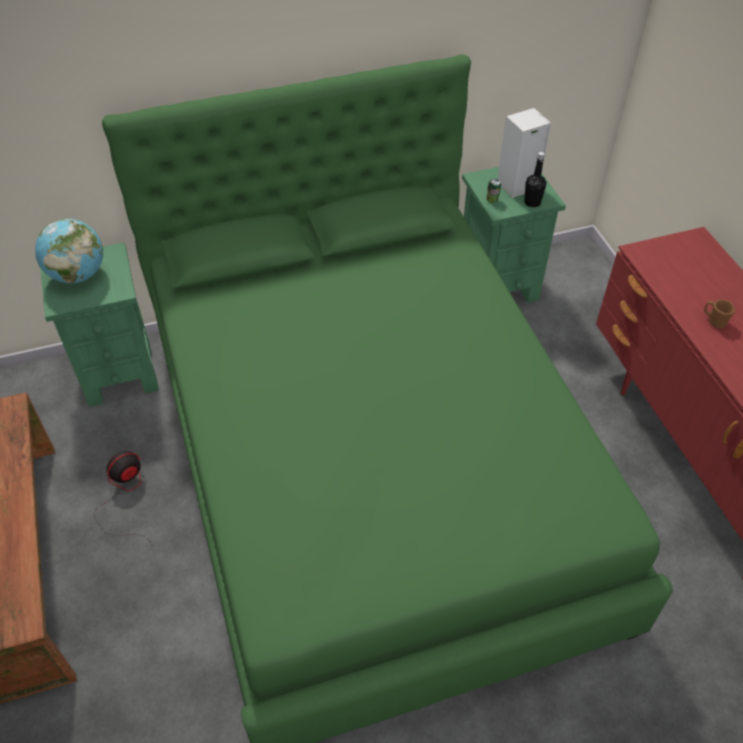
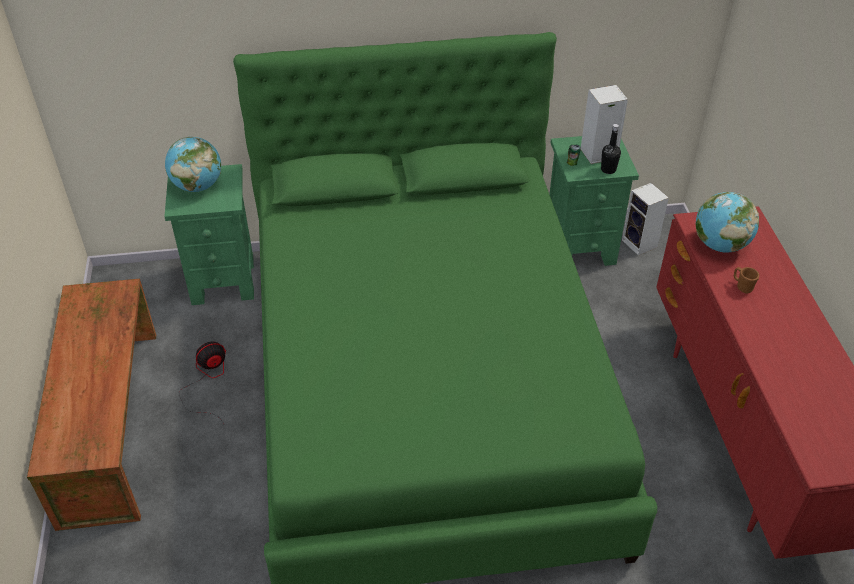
camera: 10 degrees right, 5 degrees down
(558, 274) = (640, 244): none -> speaker
(677, 276) = (720, 245): none -> globe

